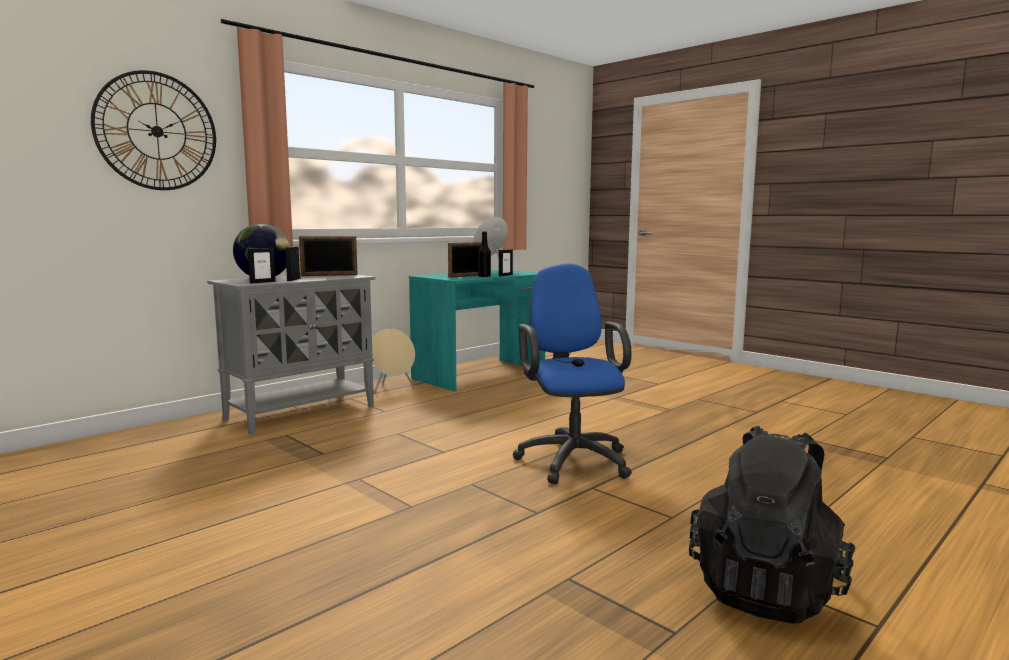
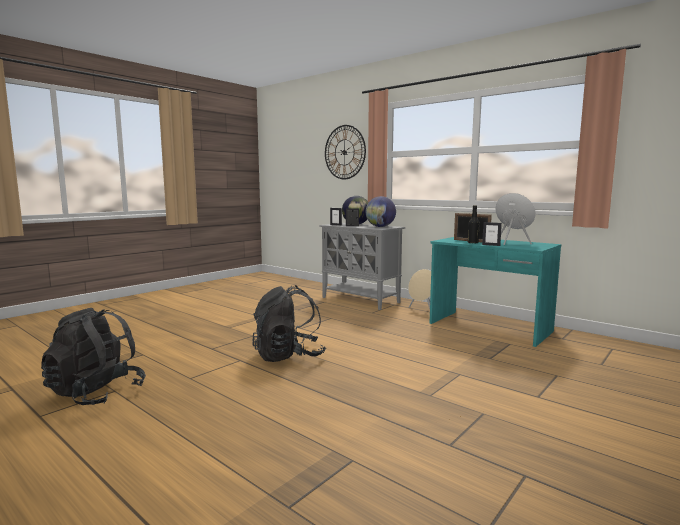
camera: 85 degrees right, 0 degrees up
(329, 275) = (380, 226): picture frame -> globe
(572, 459) = (288, 355): blue office chair -> black backpack

